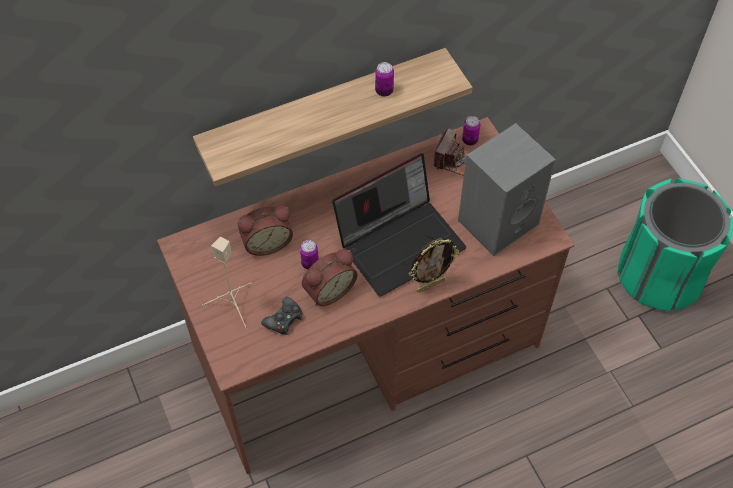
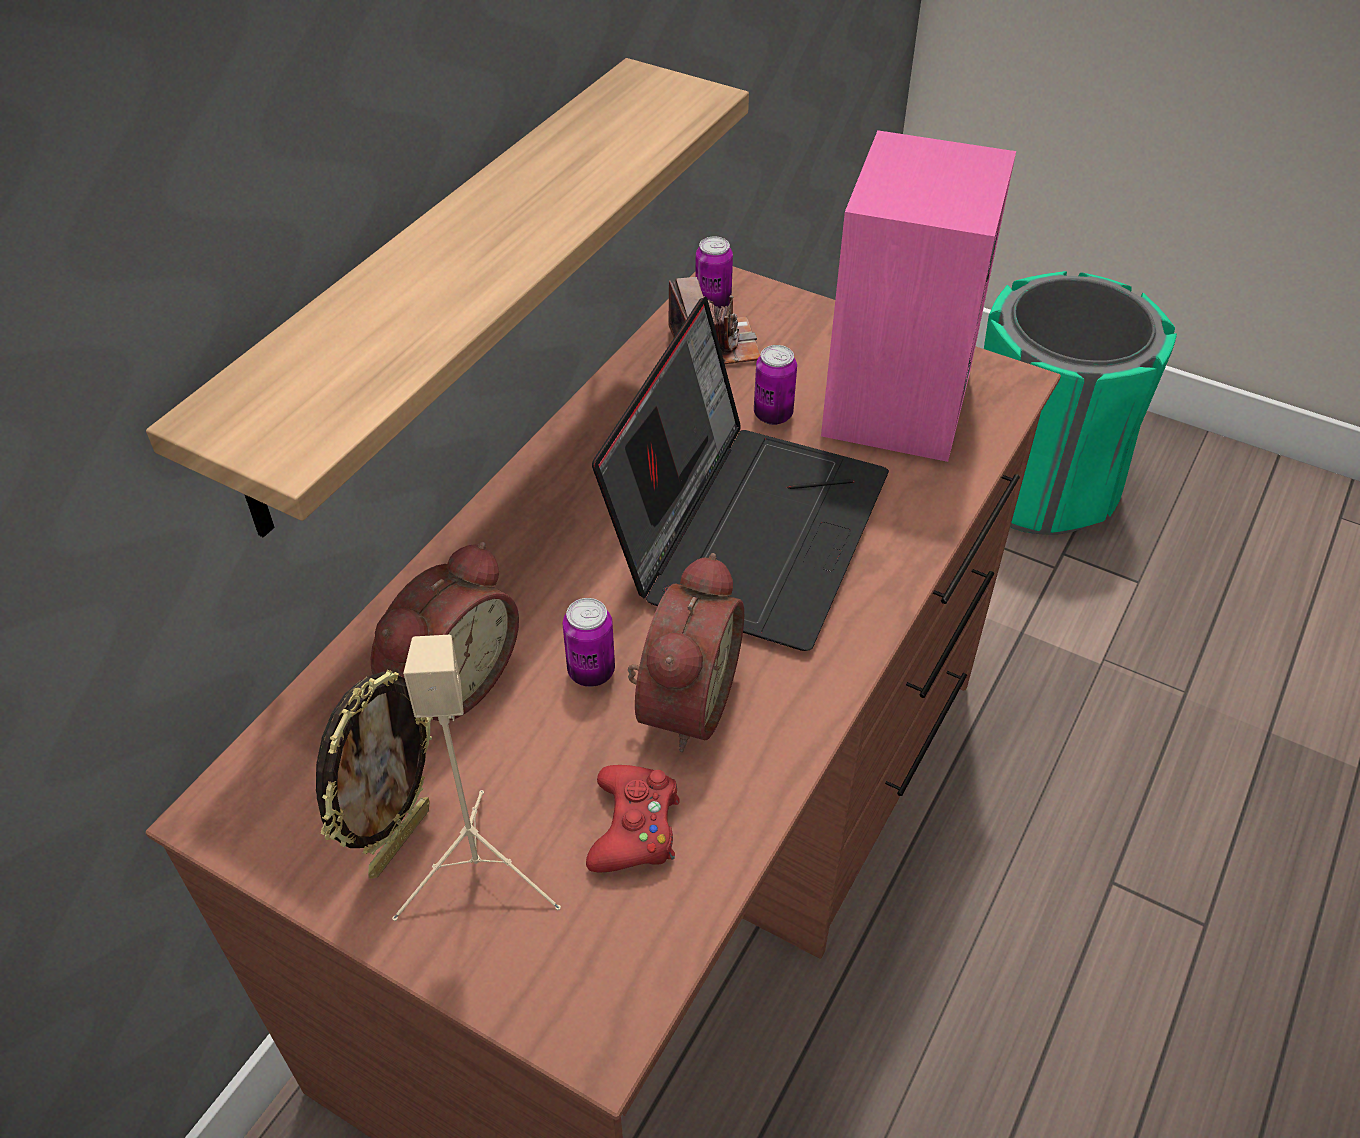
camera: 35 degrees left, 10 degrees down
(284, 319) = (634, 827): black game controller -> red game controller
(384, 91) = (572, 161): can -> can (773, 415)
(430, 284) = (884, 573): picture frame -> picture frame (398, 840)
(498, 220) = (894, 400): grey speaker -> pink speaker

